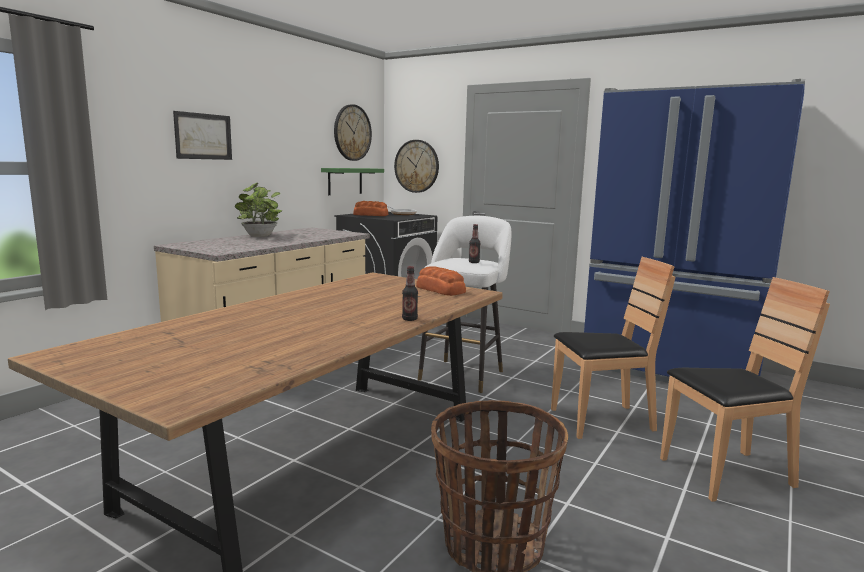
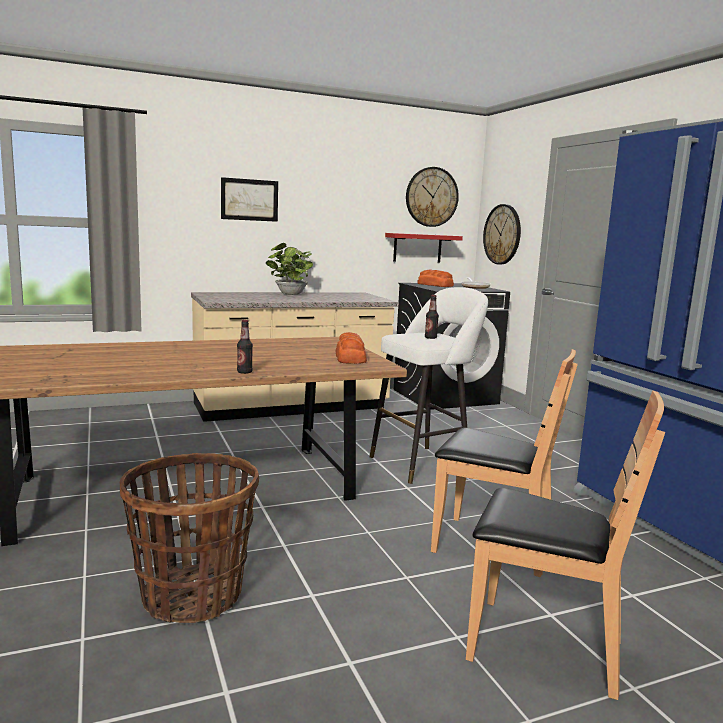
camera: 35 degrees right, 0 degrees up
(345, 181) = (417, 248): green shelf -> red shelf

